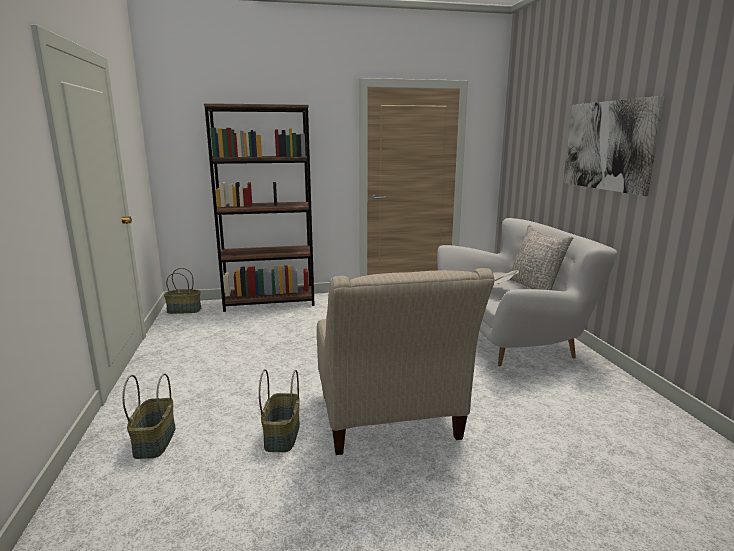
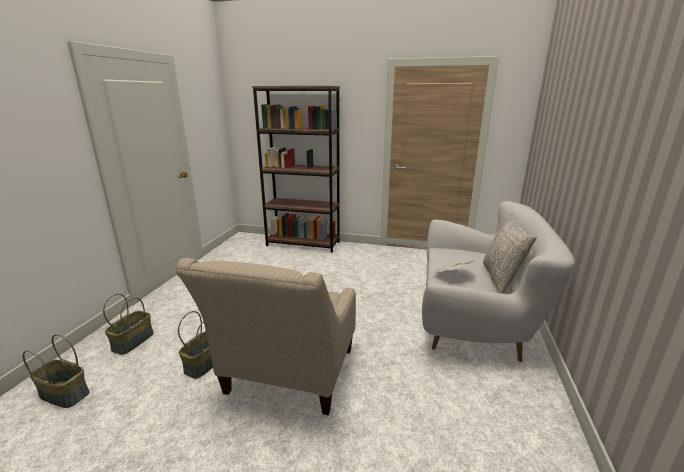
camera: 25 degrees right, 5 degrees up
(184, 310) = (244, 240): basket -> basket (65, 394)
(607, 145) = (596, 138): picture -> none

